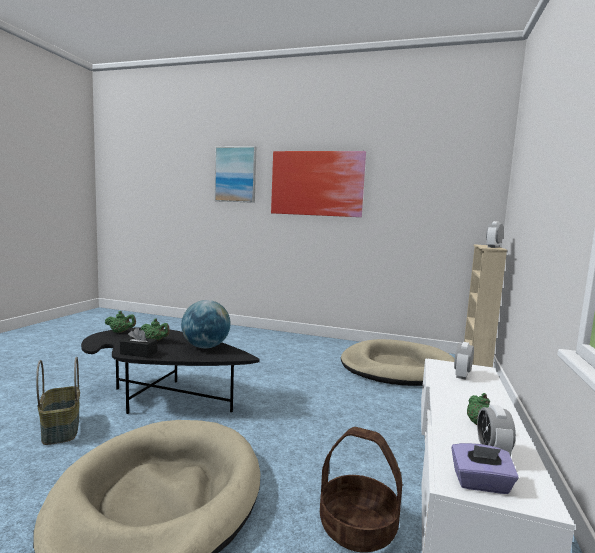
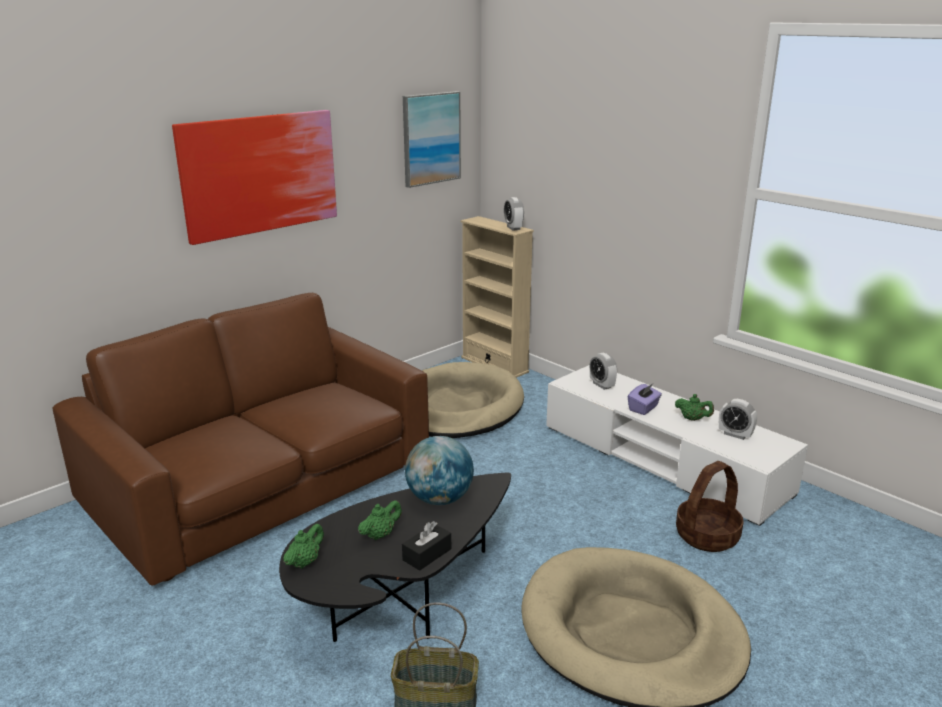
camera: 60 degrees left, 15 degrees up
(235, 174) = (93, 182): picture -> picture (431, 138)
(246, 343) = (261, 483): none -> brown sofa
(481, 484) = (764, 453): purple tissue box -> purple tissue box (643, 408)

